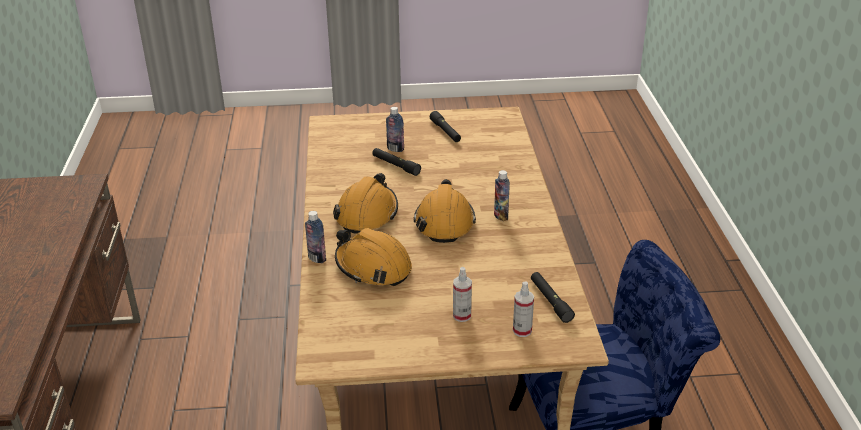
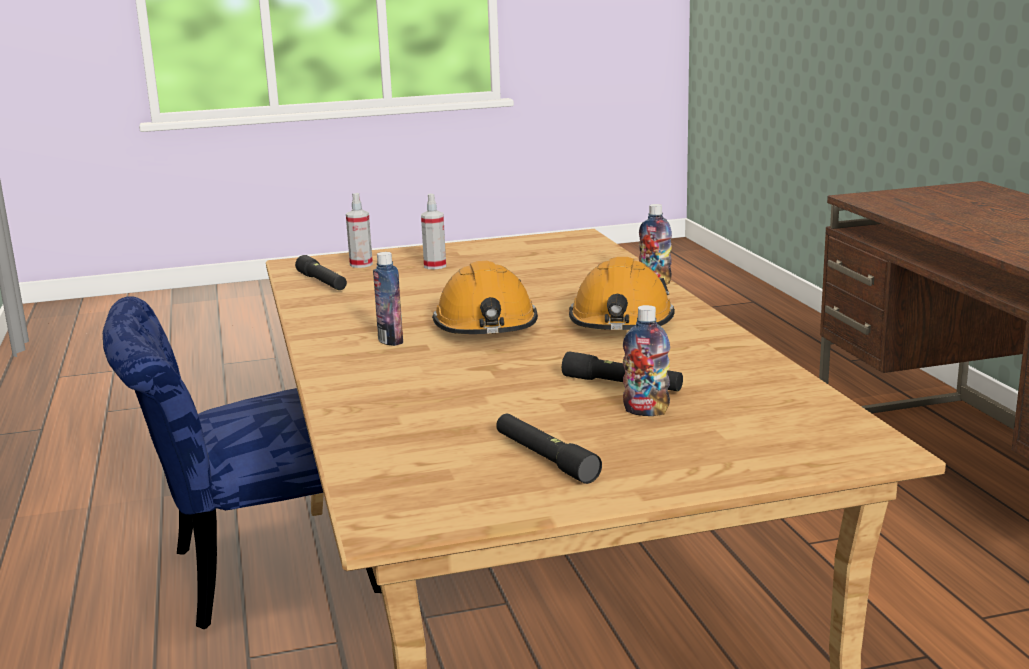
camera: 170 degrees right, 15 degrees down
(373, 267) = (569, 283): orange hard hat -> none

